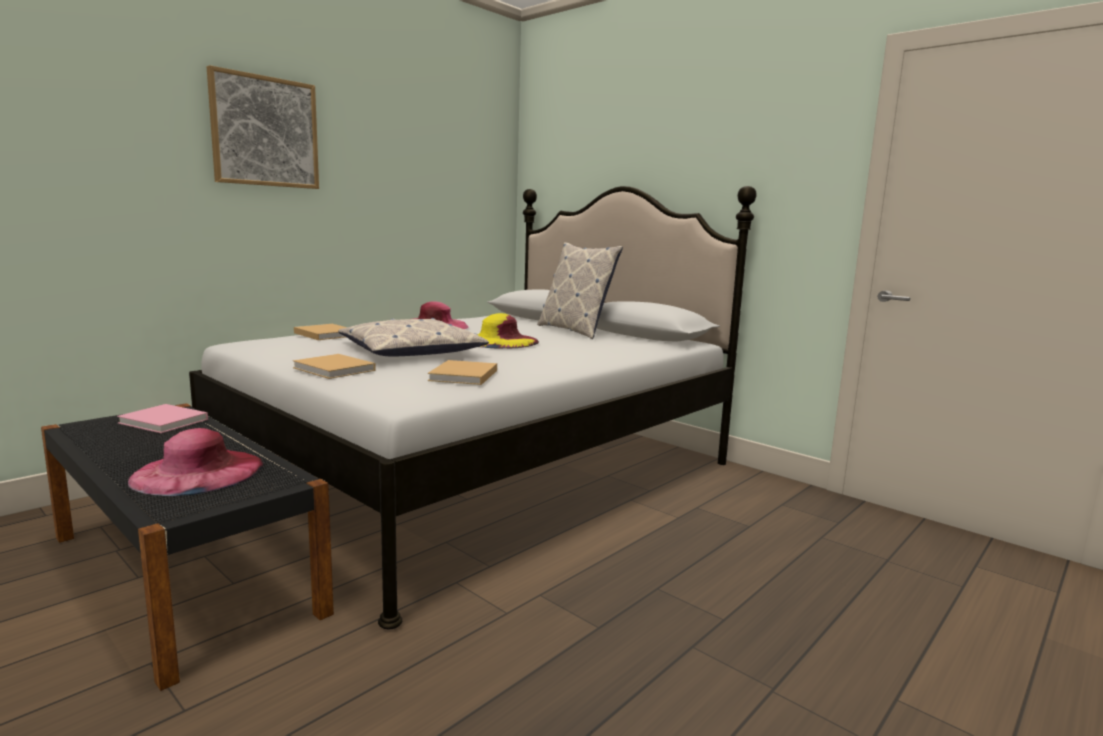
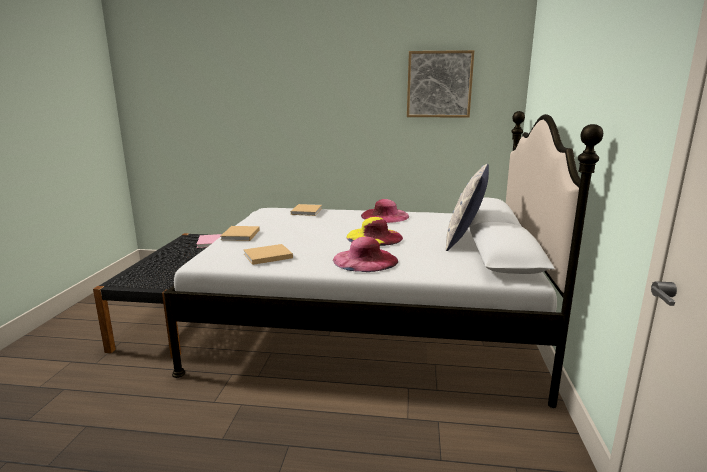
camera: 55 degrees right, 5 degrees up
(198, 471) = (159, 270): pink hat -> pink hat (365, 260)
(265, 132) = (311, 88): picture -> picture (439, 84)
(412, 352) = (307, 233): pillow -> none

